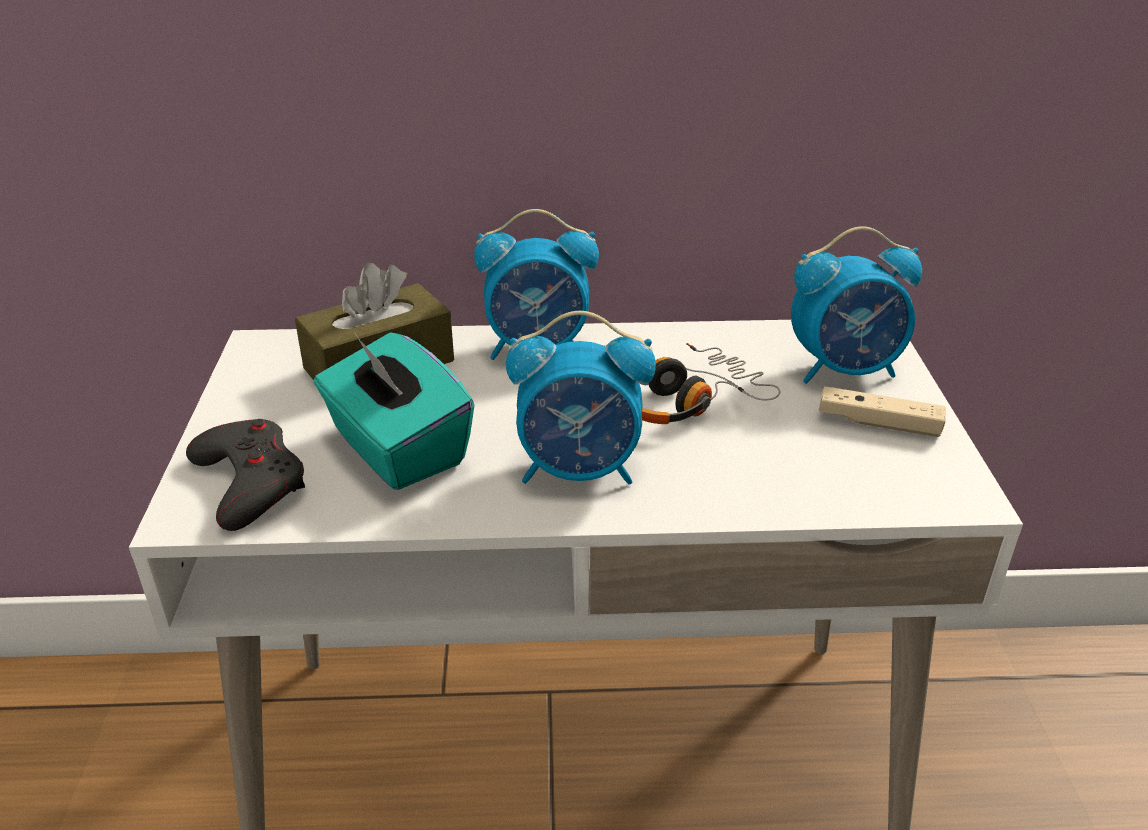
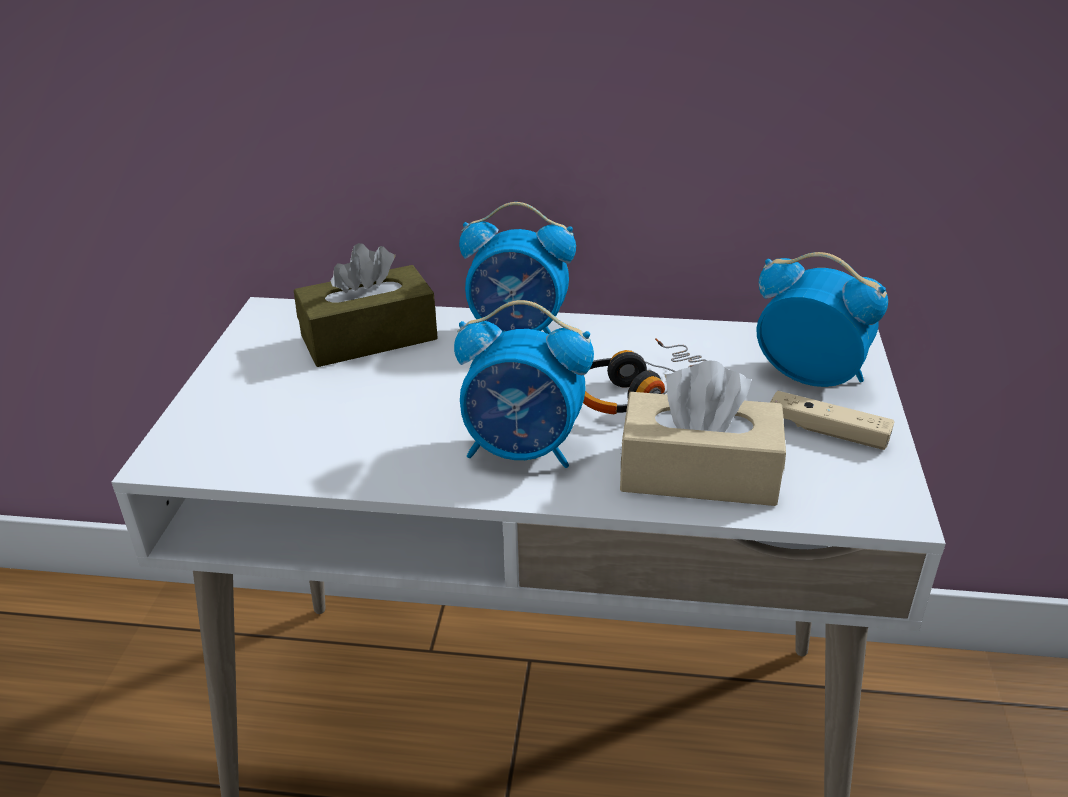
camera: 10 degrees right, 0 degrees up
(250, 481) = (227, 433): grey game controller -> none
(397, 449) = (363, 416): turquoise tissue box -> none
(765, 477) = (698, 473): none -> beige tissue box
(845, 370) = (809, 377): alarm clock -> alarm clock turned 150 degrees counterclockwise

